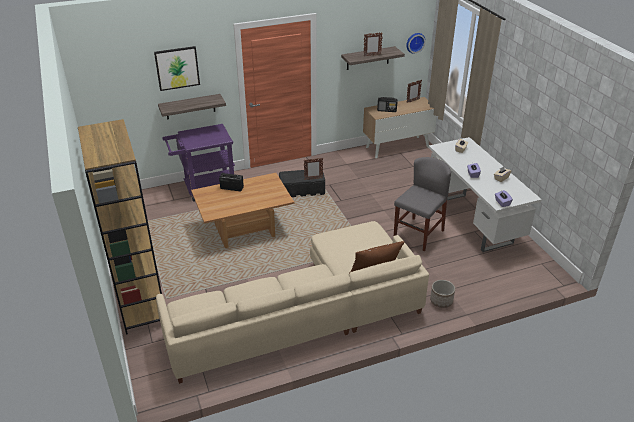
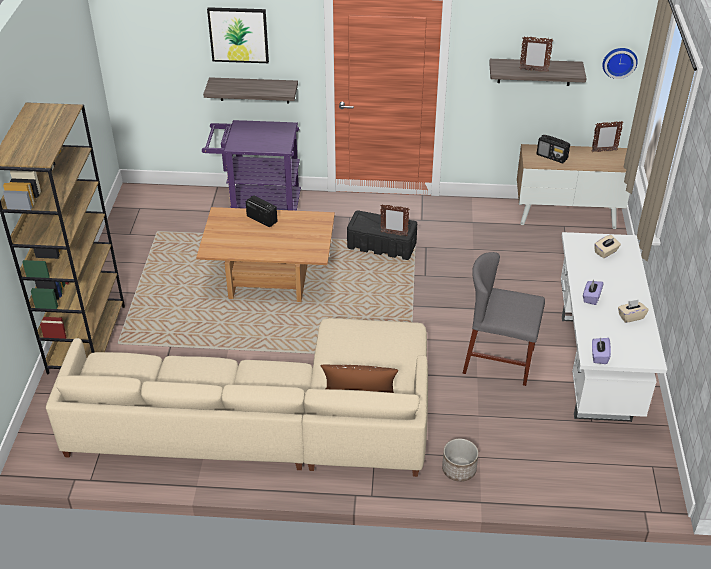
camera: 25 degrees right, 5 degrees up
(418, 234) = (499, 361): grey chair -> grey chair turned 135 degrees counterclockwise

